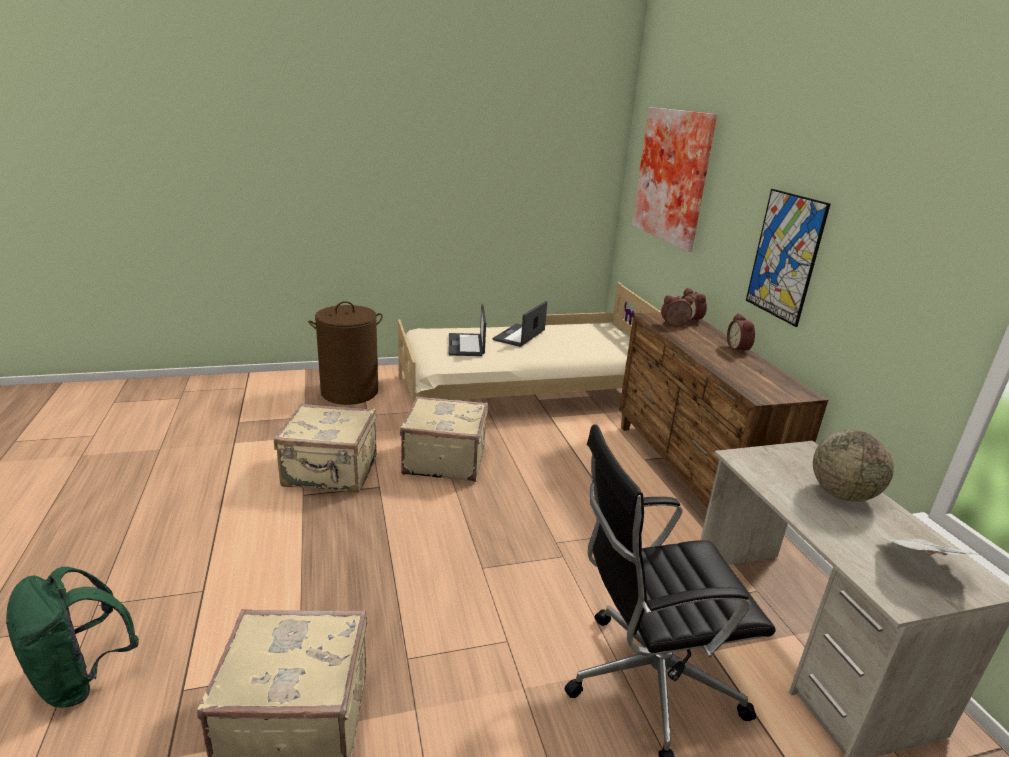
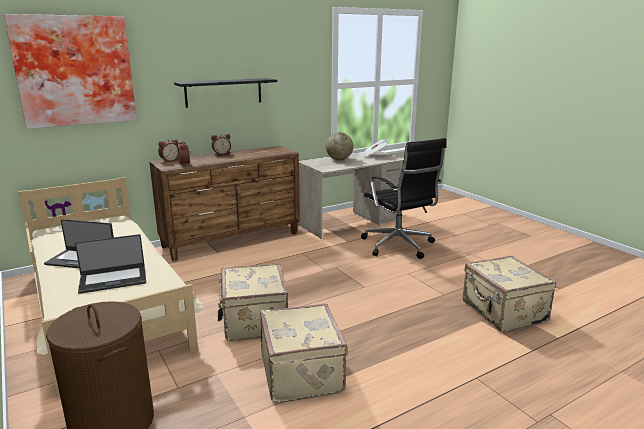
camera: 105 degrees left, 5 degrees down
(81, 677) = (573, 390): green backpack -> none
(785, 256) = (224, 92): picture -> black shelf

